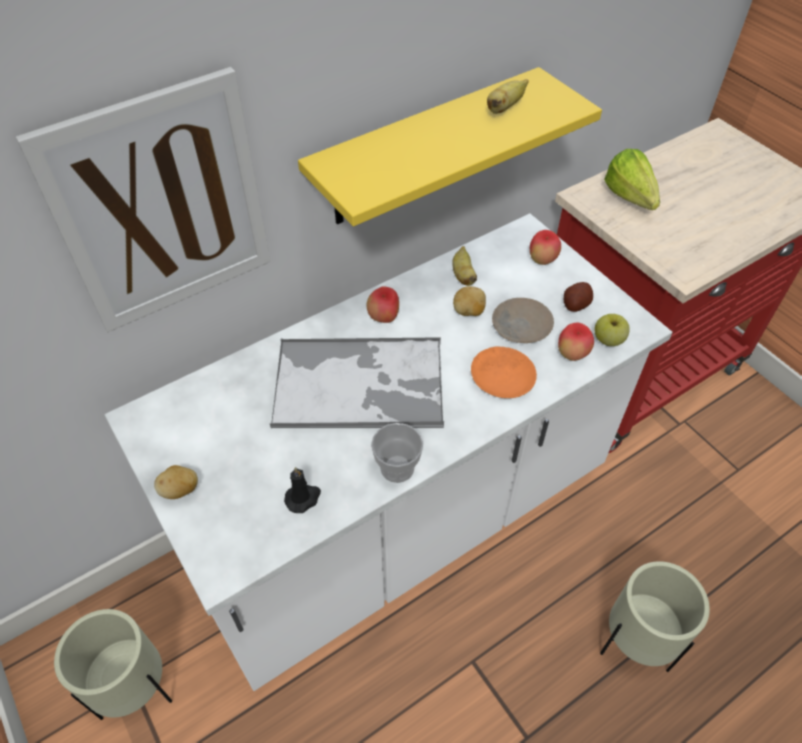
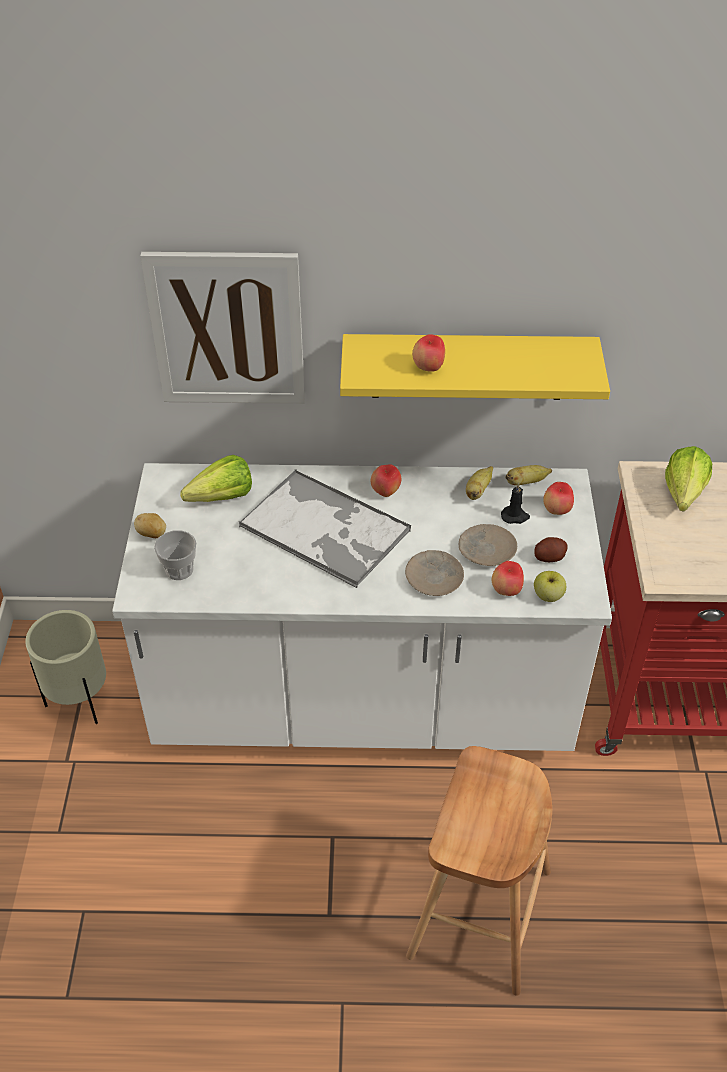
camera: 35 degrees right, 5 degrees down
(220, 411) = (216, 499): none -> lettuce
(303, 498) = (223, 580): black candle -> black candle (515, 516)
(397, 468) = (300, 596): cup -> cup (179, 570)
(421, 157) = (428, 368): none -> apple
(468, 312) = (455, 519): potato -> none
(502, 377) = (434, 578): orange plate -> beige plate
(504, 108) = (531, 358): banana -> banana (526, 482)
(635, 644) = (480, 912): beige planter -> brown stool

